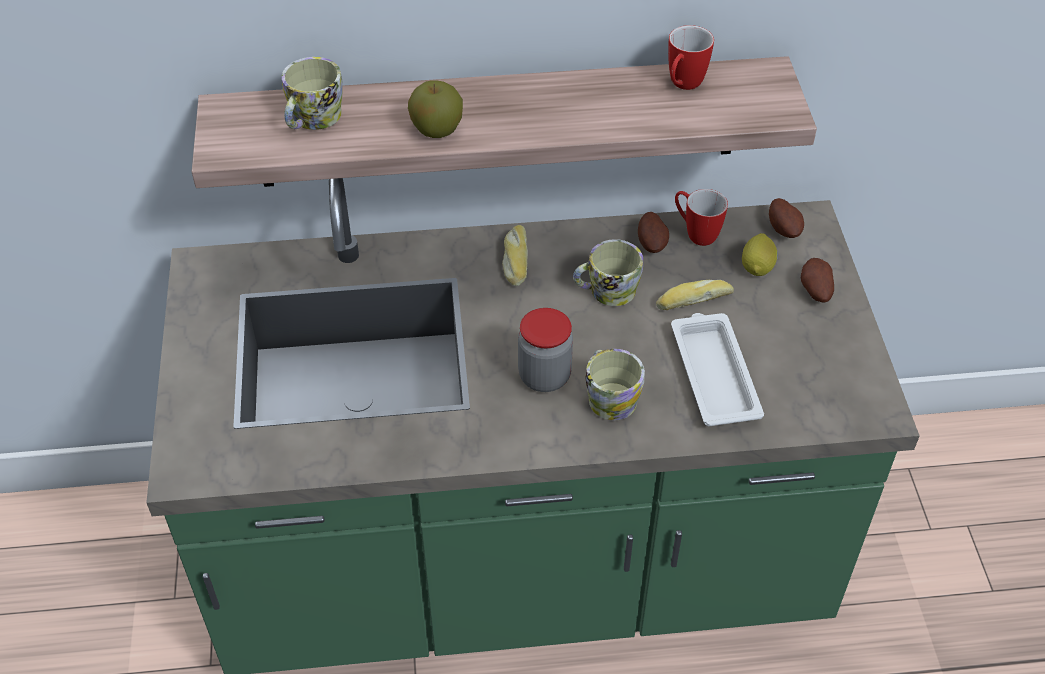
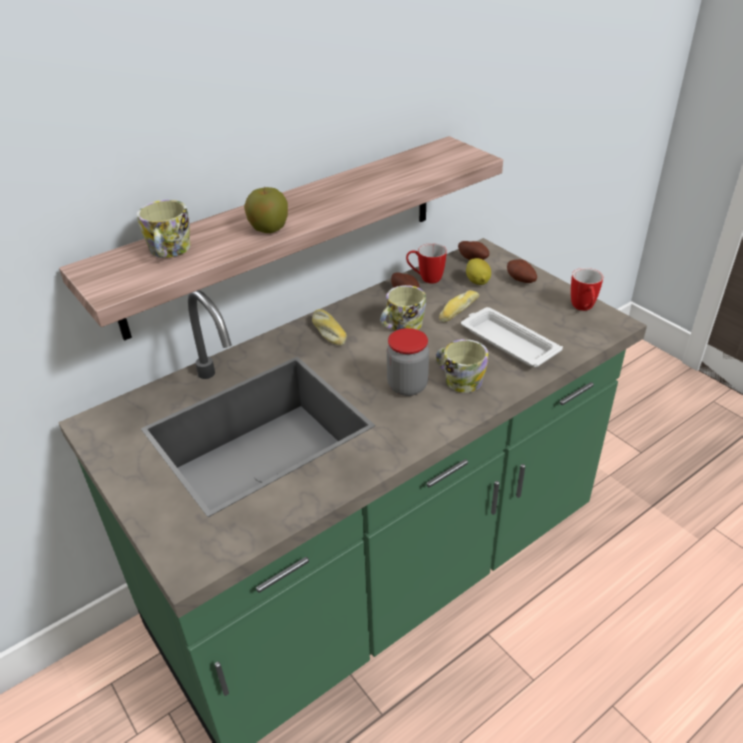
camera: 30 degrees left, 10 degrees down
(682, 86) = (405, 164): mug -> mug (583, 309)

